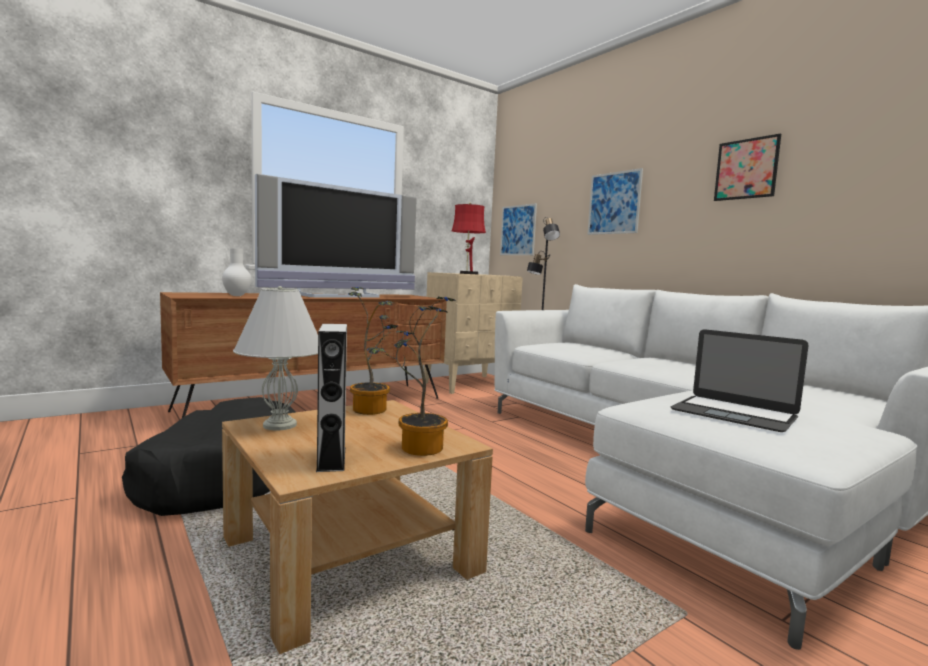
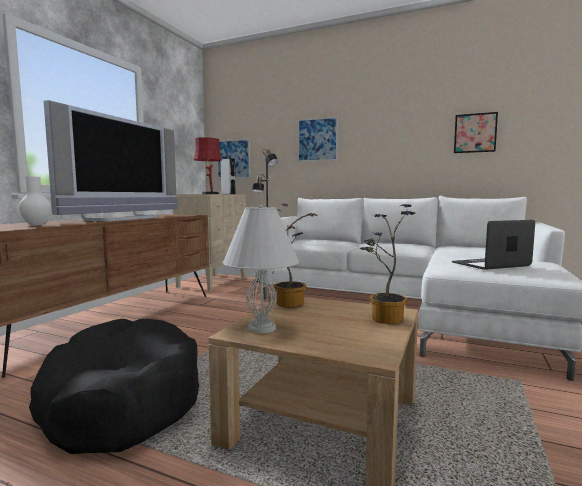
camera: 30 degrees left, 0 degrees up
(331, 458) = (359, 339): grey speaker -> grey speaker (228, 194)
(734, 413) = (490, 264): laptop -> laptop turned 150 degrees clockwise
(746, 169) = (409, 120): picture -> picture (475, 133)

